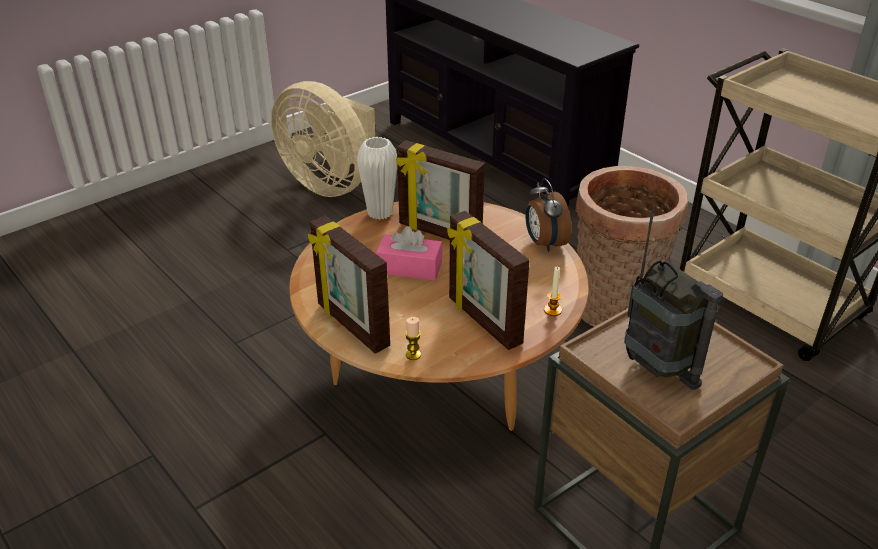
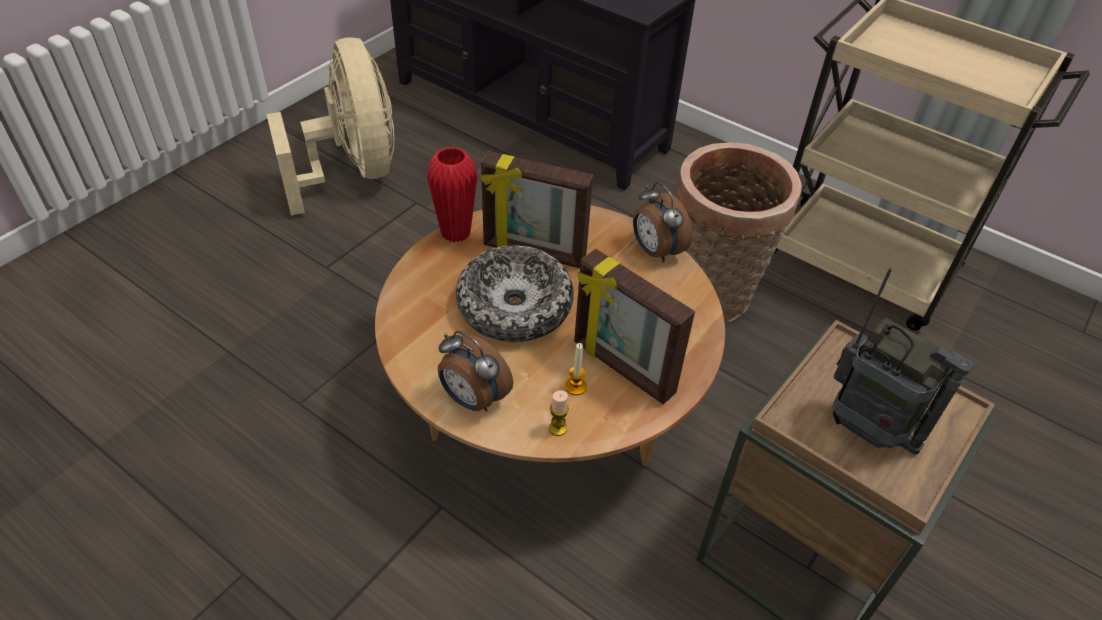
camera: 15 degrees left, 10 degrees up
(331, 184) = (353, 172): beige fan -> beige fan turned 135 degrees counterclockwise
(351, 326) = (473, 399): picture frame -> alarm clock
(380, 213) = (455, 233): white vase -> red vase
(409, 268) = (515, 306): pink tissue box -> bowl
(552, 310) = (693, 341): candle -> candle (575, 386)

